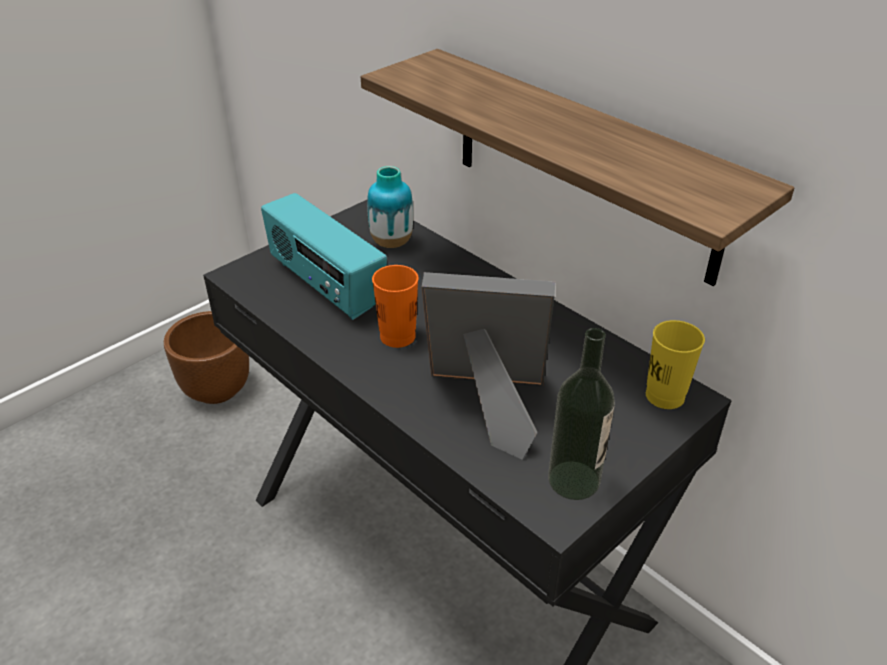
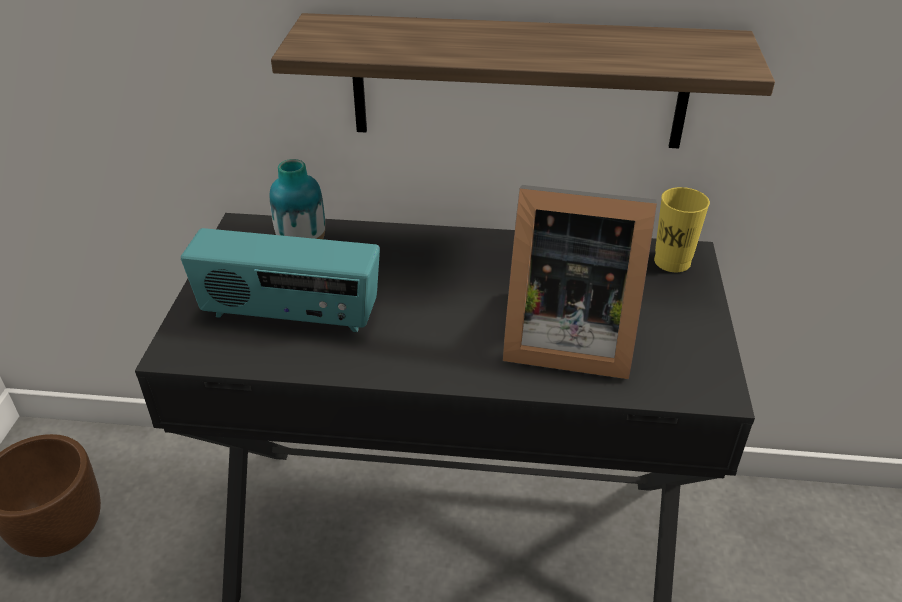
camera: 40 degrees left, 0 degrees up
(397, 336) = (418, 325): orange cup -> none
(488, 404) = (564, 338): picture frame -> picture frame turned 135 degrees counterclockwise
(573, 480) = (695, 359): bottle -> none

